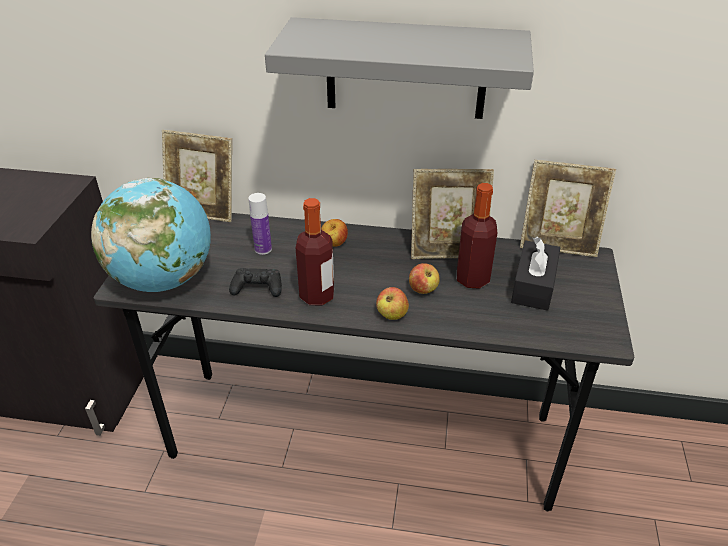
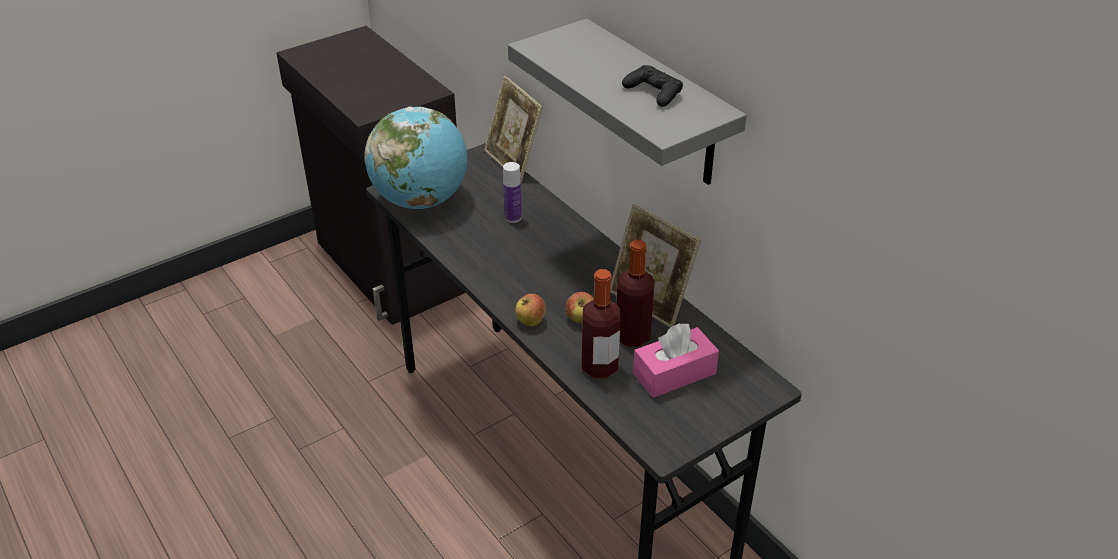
camera: 45 degrees right, 0 degrees up
(257, 287) = (470, 243): black game controller -> black game controller (653, 92)
(317, 295) = (500, 274): bottle -> bottle (599, 367)
(334, 244) = (568, 244): apple -> none
(533, 285) = (674, 373): black tissue box -> pink tissue box
(558, 244) = (755, 358): picture frame -> none

